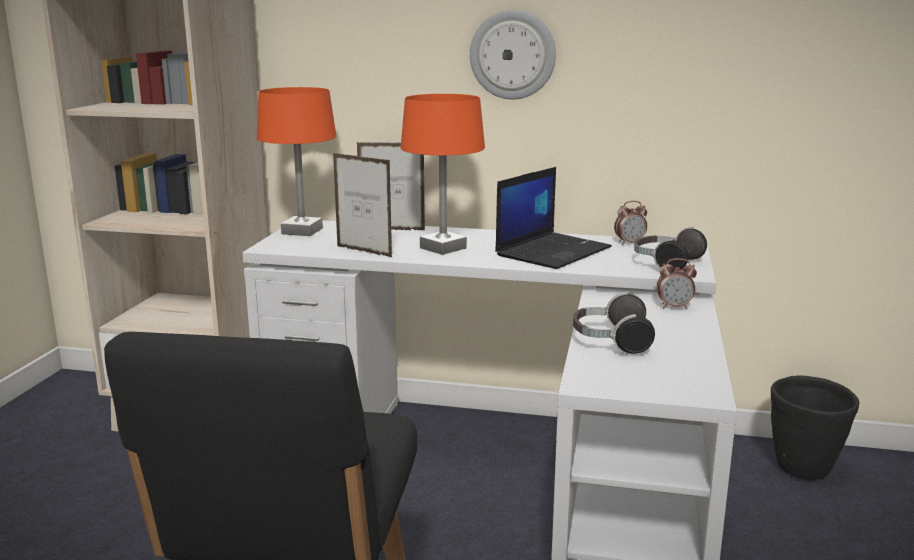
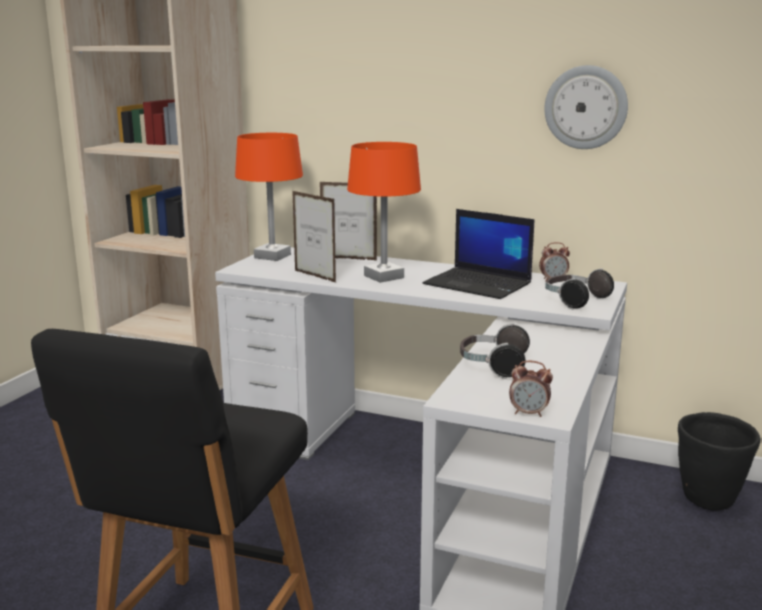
camera: 10 degrees right, 0 degrees up
(512, 55) = (456, 108): wall clock -> wall clock (586, 107)
(553, 251) = (479, 284): laptop -> laptop turned 75 degrees clockwise
(674, 307) = (568, 339): alarm clock -> alarm clock (529, 413)

